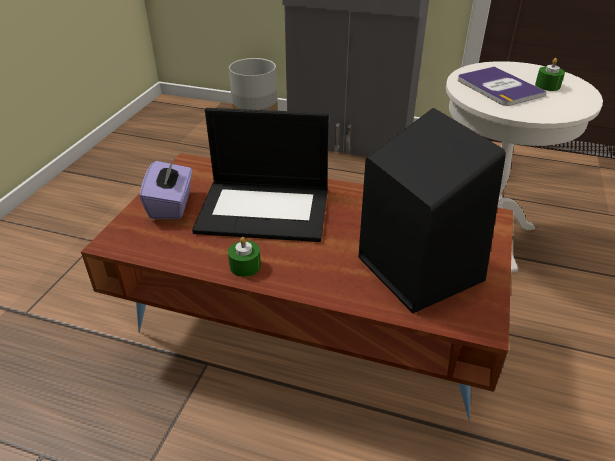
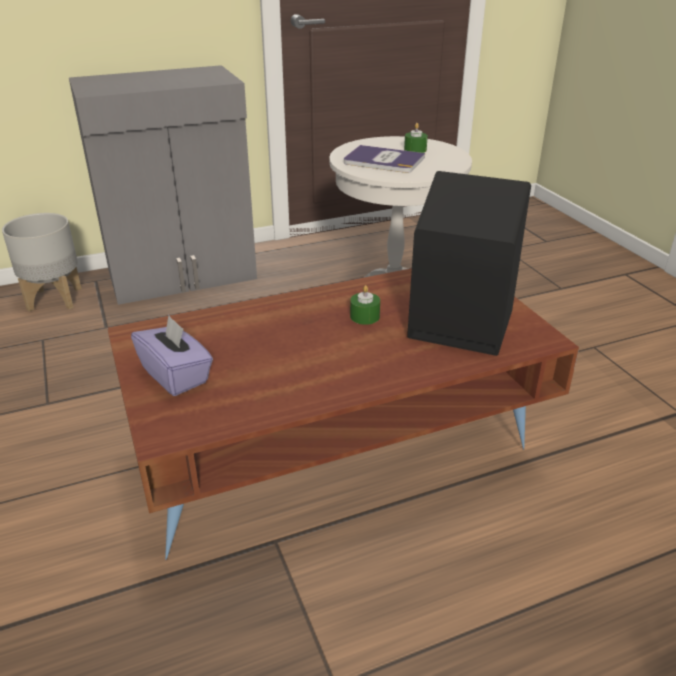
camera: 40 degrees left, 5 degrees down
(245, 266) = (327, 388): green candle -> green candle (364, 316)
(265, 209) = (278, 338): laptop -> none

